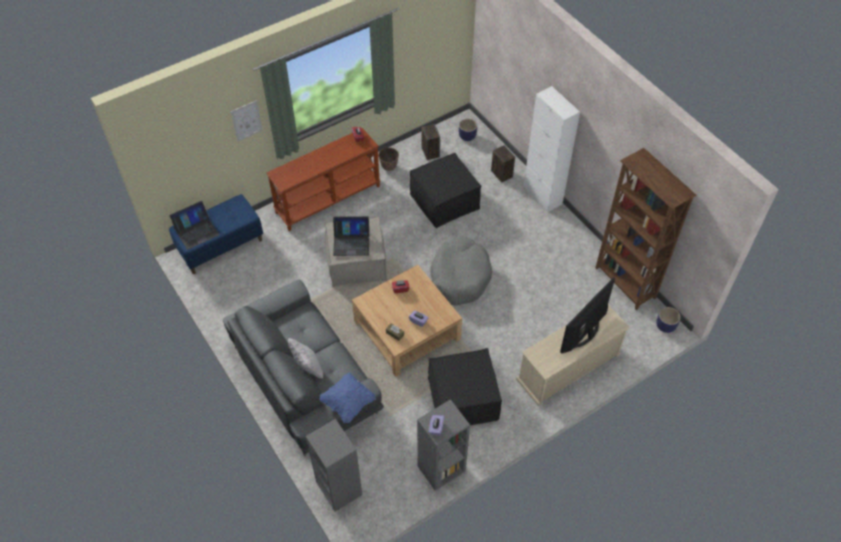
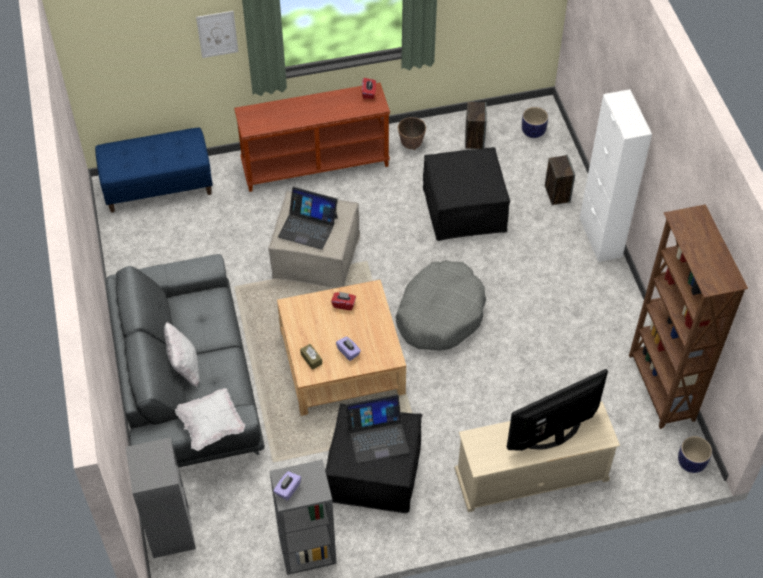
camera: 20 degrees right, 0 degrees up
(196, 231) = (126, 159): laptop -> laptop (377, 436)
(348, 402) = (211, 425): blue pillow -> white pillow

